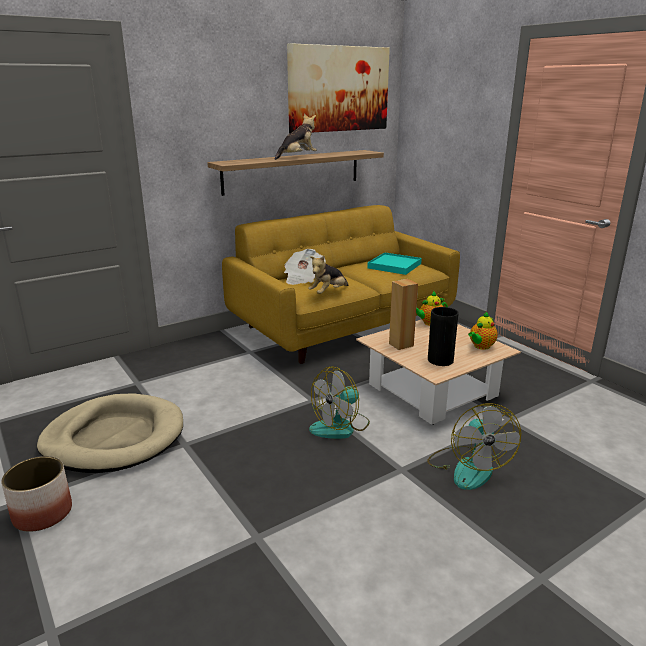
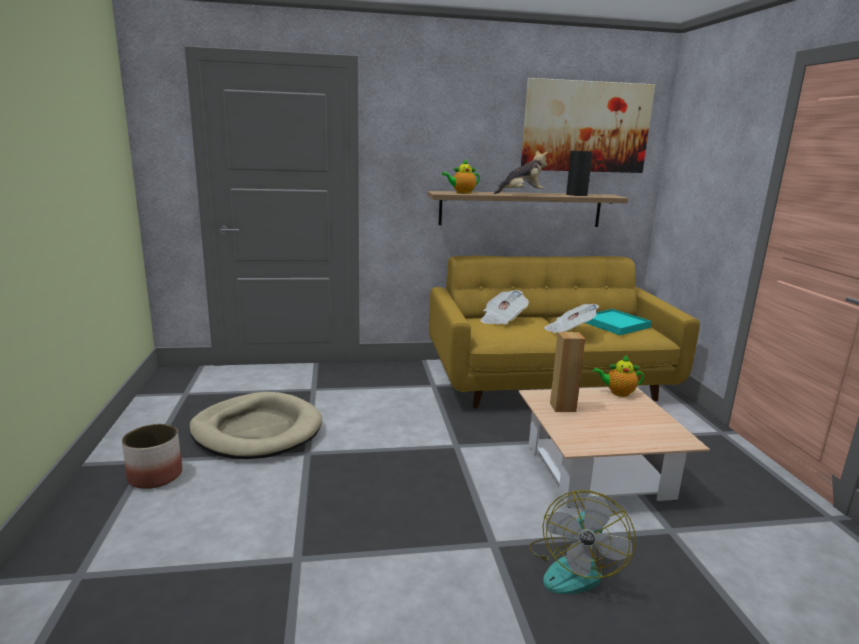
camera: 25 degrees right, 5 degrees down
(328, 293) = (514, 338): plush toy -> none
(340, 426) = (463, 479): fan -> none
(365, 278) = (569, 331): none -> newspaper
(440, 359) = (594, 433): vase -> vase (576, 195)
(481, 346) = (659, 431): teapot -> teapot (461, 193)

